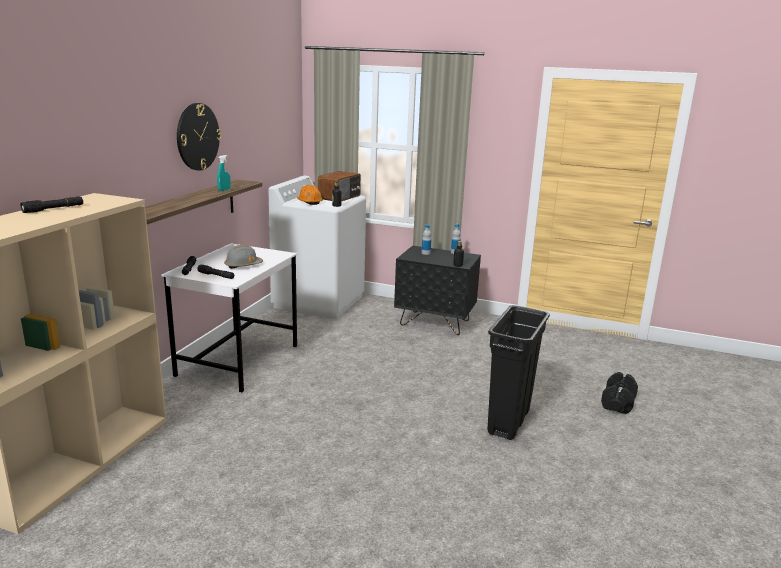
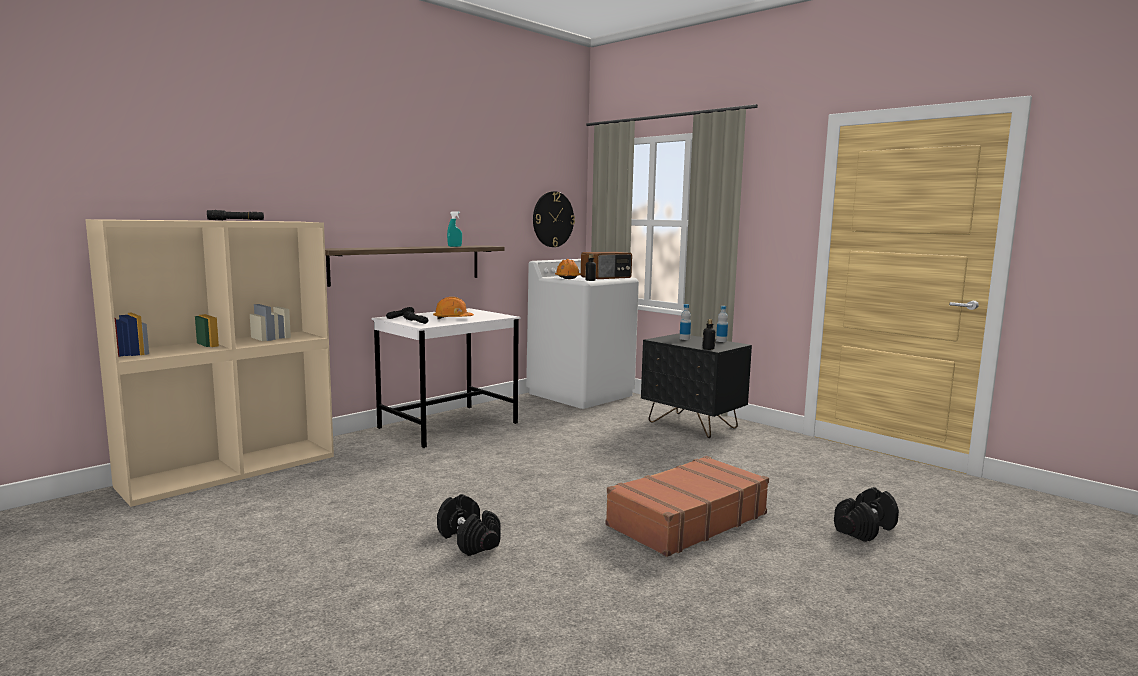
camera: 25 degrees right, 10 degrees down
(197, 137) = (434, 193): wall clock -> wall clock (553, 219)
(243, 265) = (452, 319): grey hard hat -> orange hard hat
(377, 484) = (469, 540): none -> black dumbbell
(508, 422) = (686, 520): black trash can -> brown suitcase

